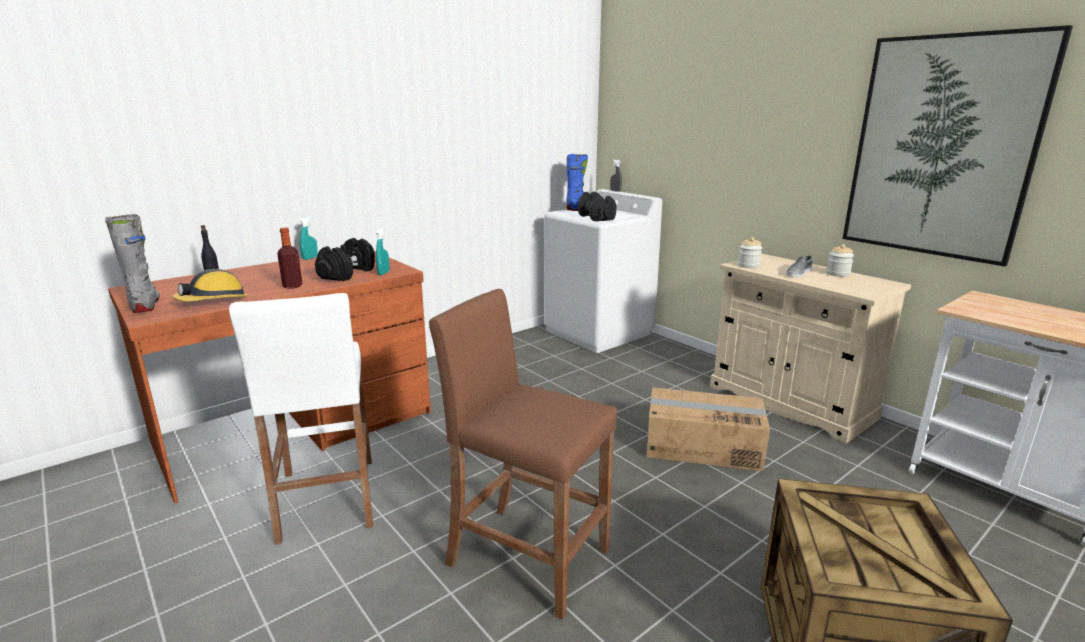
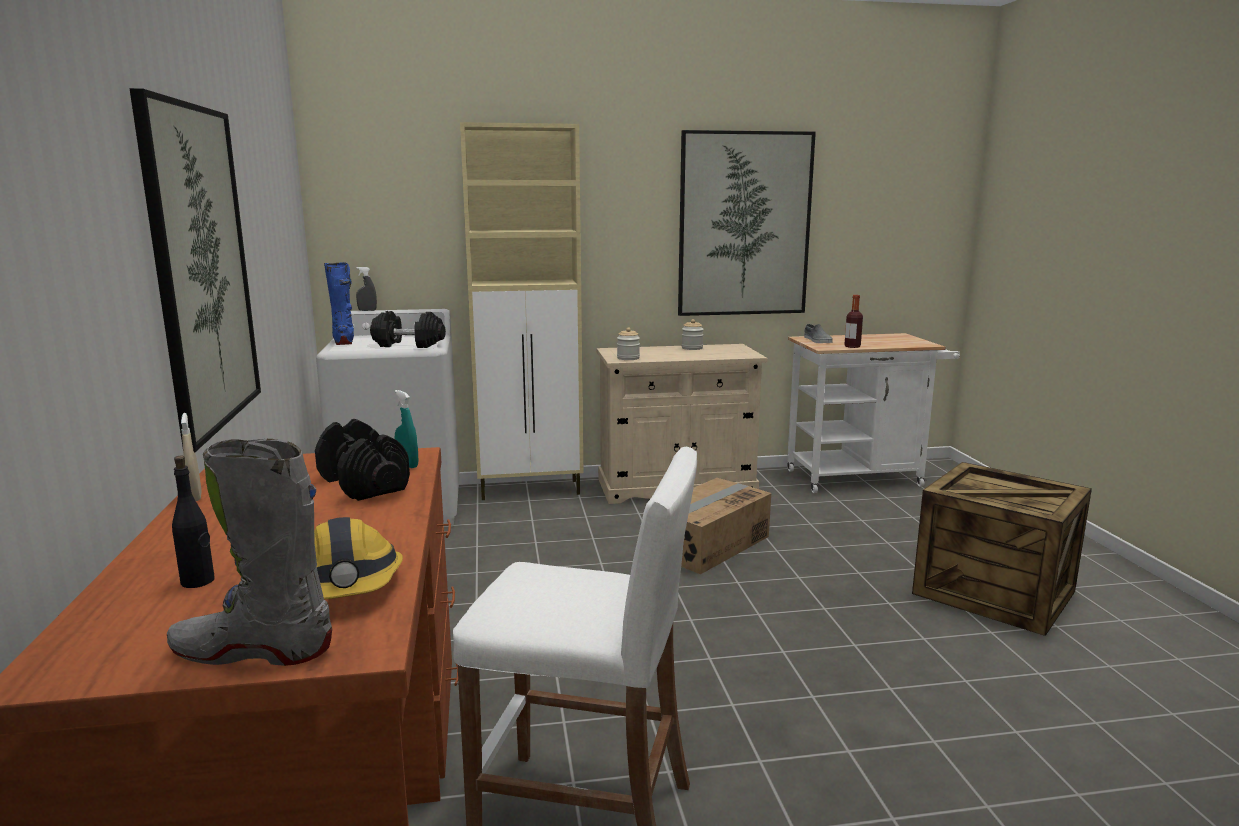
camera: 60 degrees left, 5 degrees down
(292, 286) = (365, 522): bottle -> bottle (852, 346)
(310, 258) = (195, 497): turquoise spray bottle -> beige spray bottle
(392, 148) = (201, 268): none -> picture
(527, 557) = (816, 687): brown stool -> none
(686, 355) = (531, 490): none -> beige cabinet
(798, 273) = (672, 354): grey shoe -> grey shoe (817, 340)

